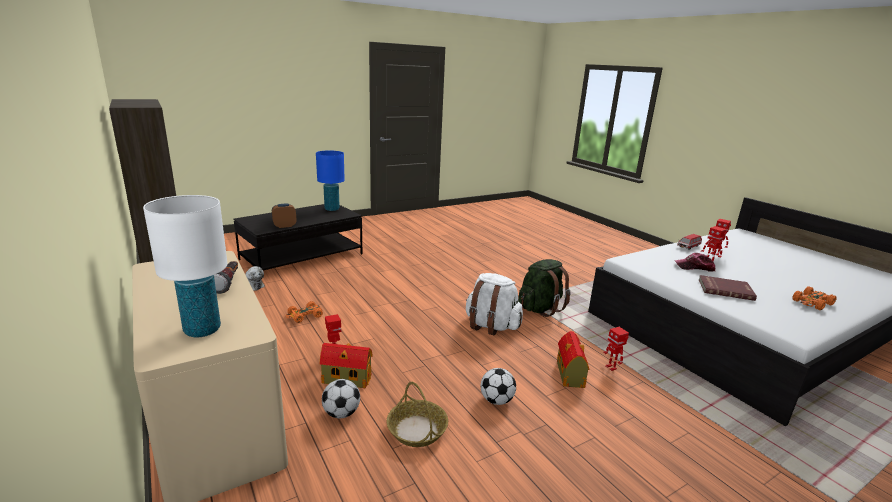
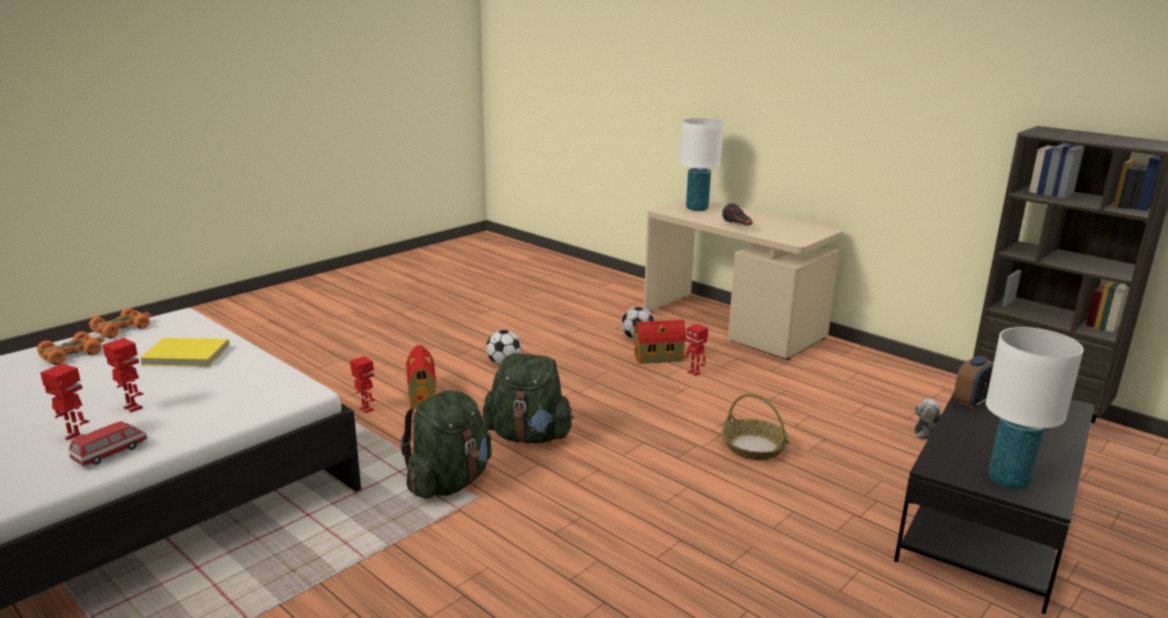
camera: 165 degrees right, 0 degrees up
(304, 316) = (788, 406): orange toy car -> orange toy car (121, 329)
(331, 209) = (1008, 480): blue table lamp -> white table lamp
(417, 430) = (567, 338): basket -> basket (753, 447)
(491, 326) = (528, 436): white backpack -> green backpack
(694, 267) = (181, 390): cap -> none
(725, 289) = (185, 356): red book -> yellow book

